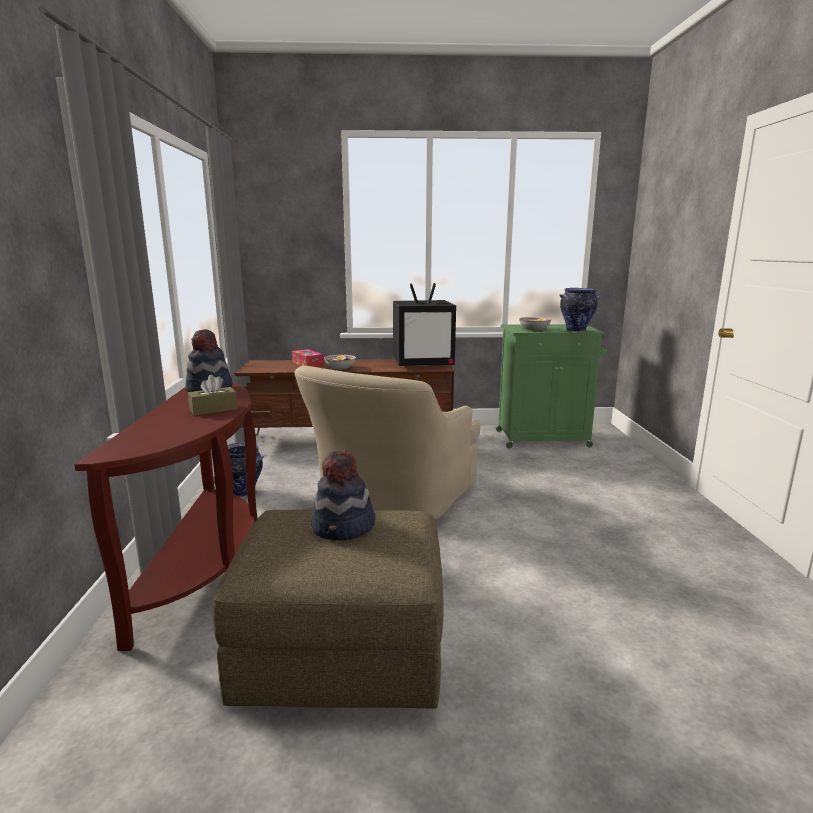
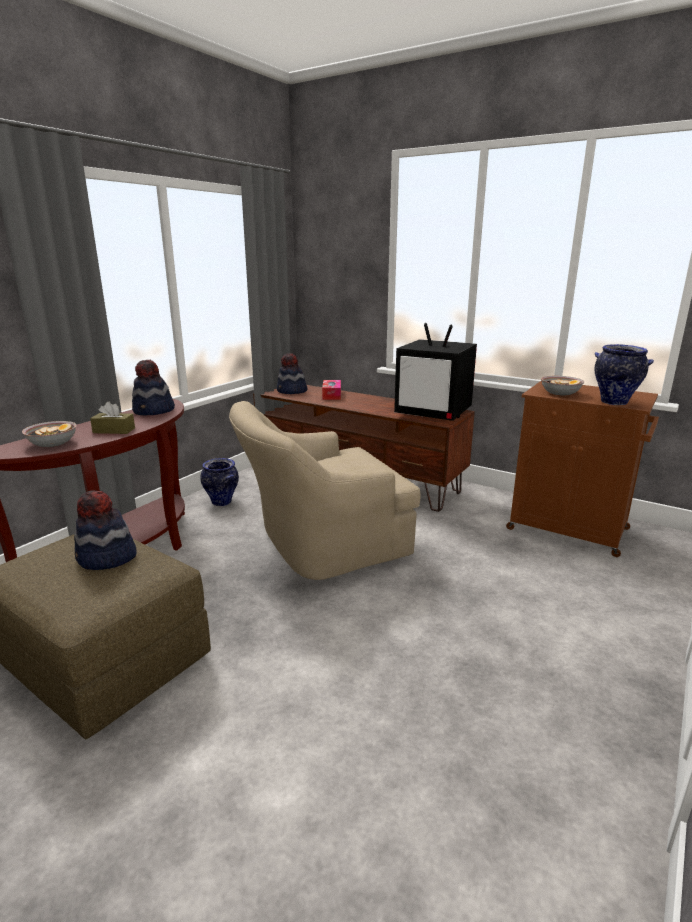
camera: 35 degrees right, 5 degrees up
(262, 366) = (291, 391): none -> hat
(340, 368) = (349, 404): bowl -> bowl (52, 443)
(544, 439) = (570, 529): green cabinet -> brown cabinet

